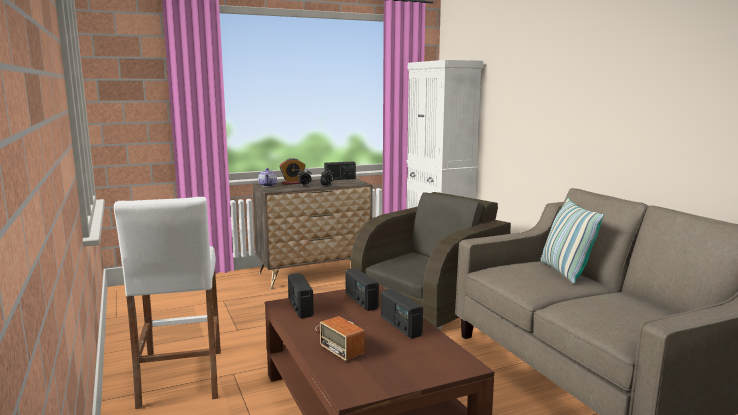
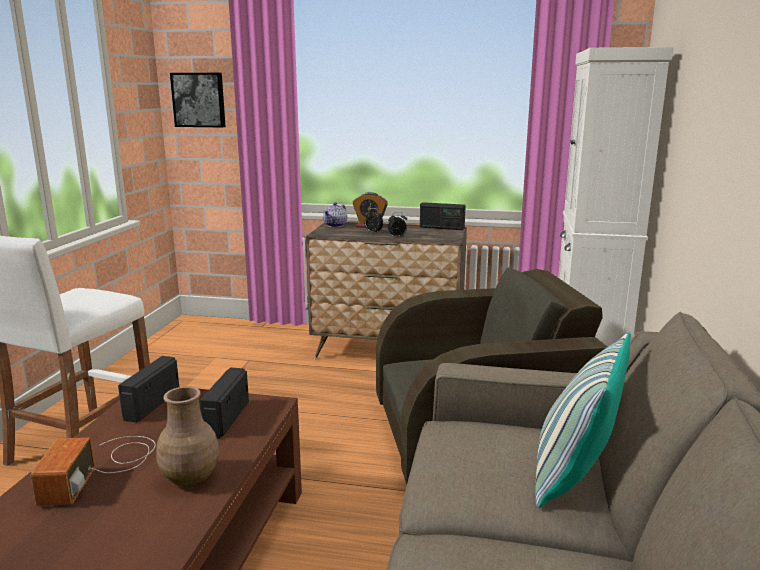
camera: 35 degrees right, 5 degrees up
(127, 93) = (199, 100): none -> picture
(400, 326) = (191, 478): radio -> brown vase

